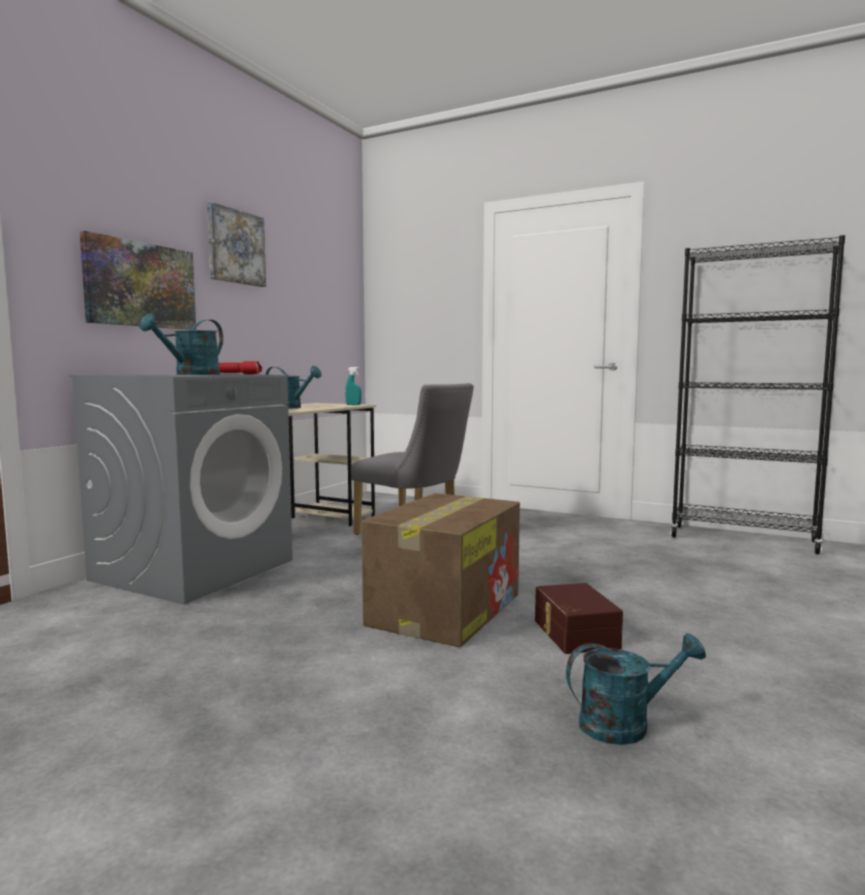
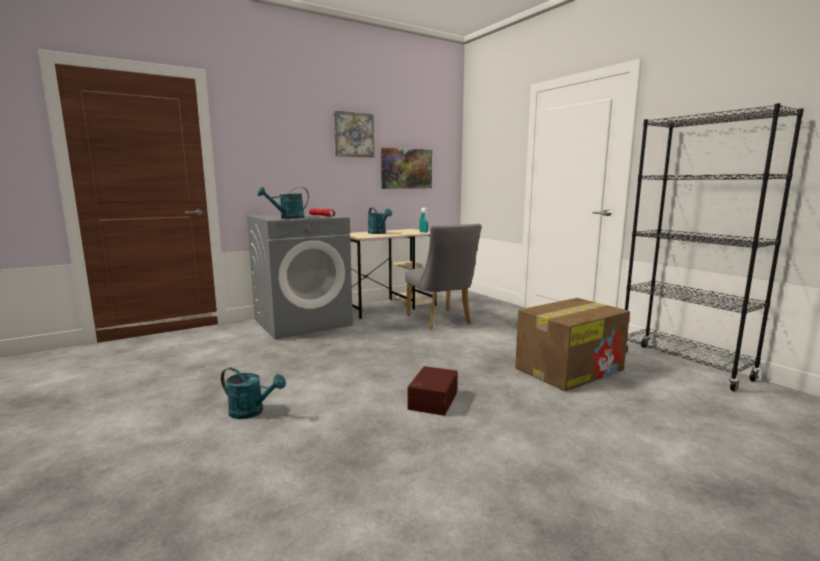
camera: 30 degrees right, 5 degrees up
(140, 285) = (288, 164): picture -> picture (406, 168)
(446, 608) = (387, 369): cardboard box -> cardboard box (570, 369)
(625, 724) = (374, 452): turquoise watering can -> turquoise watering can (252, 412)

